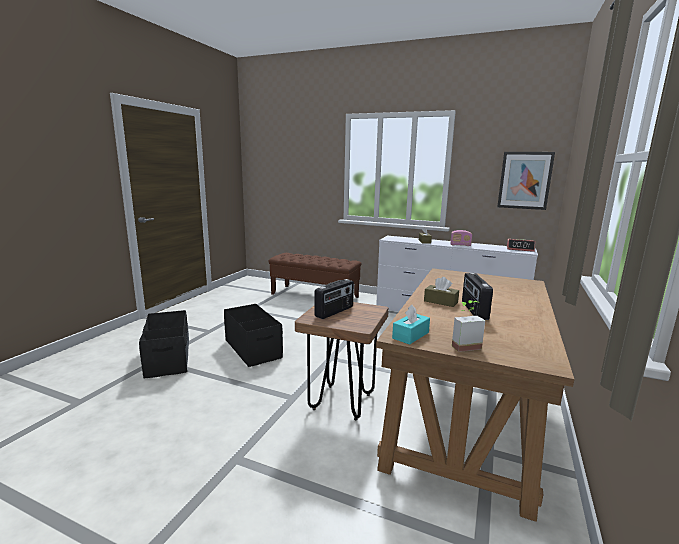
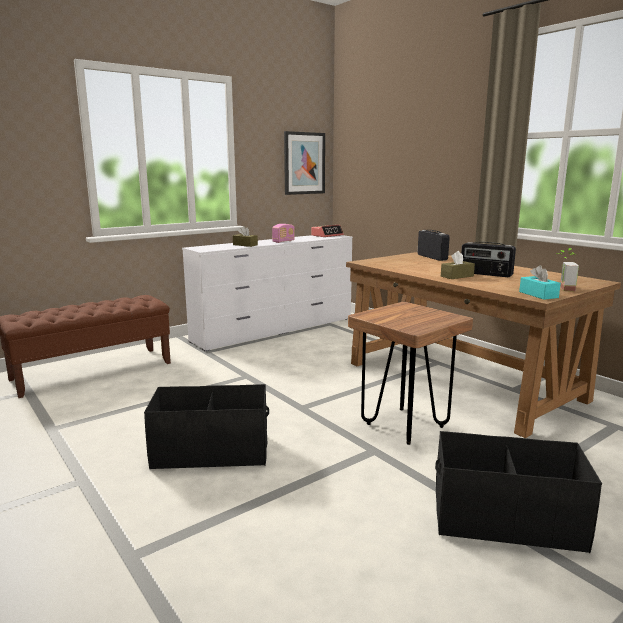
camera: 60 degrees left, 0 degrees up
(168, 358) = (142, 539): black storage box -> black storage box (505, 519)
(334, 312) = (401, 318): radio -> radio (432, 257)

